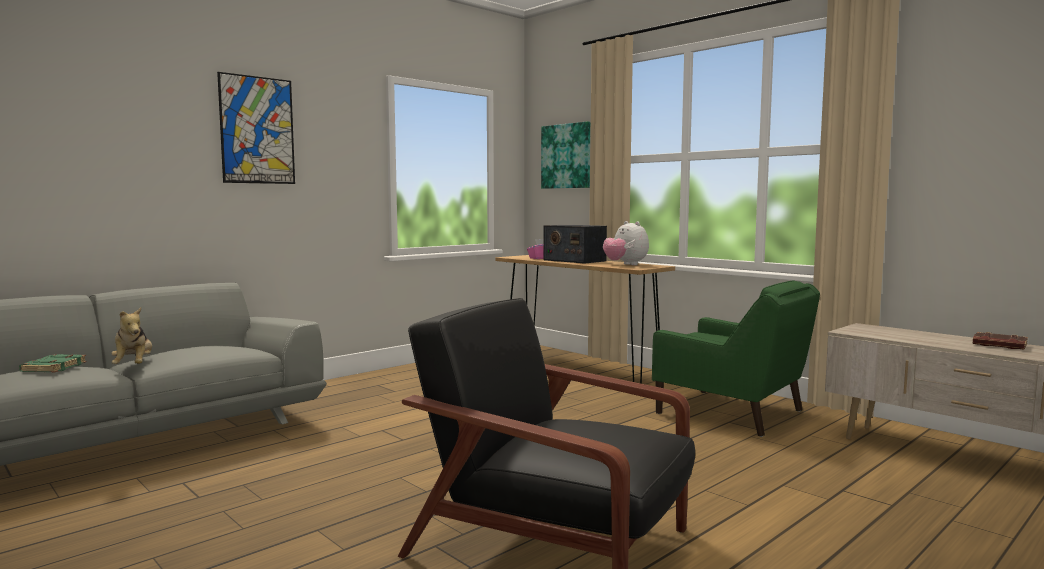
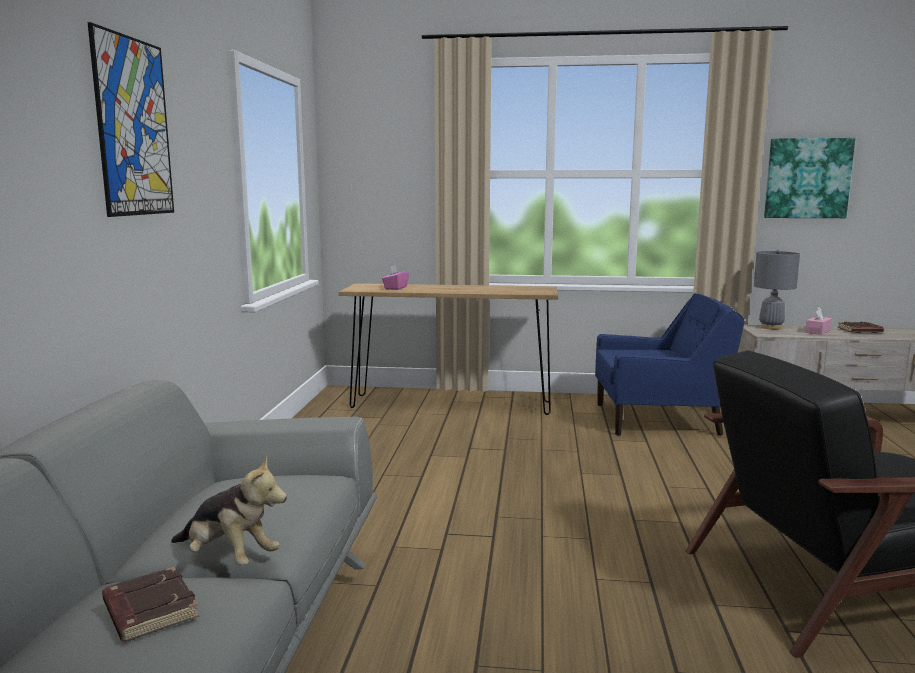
camera: 40 degrees left, 5 degrees up
(53, 367) = (148, 611): green book -> brown book
(566, 156) = (388, 166): picture -> picture (807, 178)
(574, 260) = (443, 288): radio -> none
(625, 264) = (514, 289): plush toy -> none
(732, 413) = (659, 420): green armchair -> blue armchair
(884, 329) = (771, 327): none -> grey table lamp
(931, 338) = (818, 331): none -> pink tissue box

